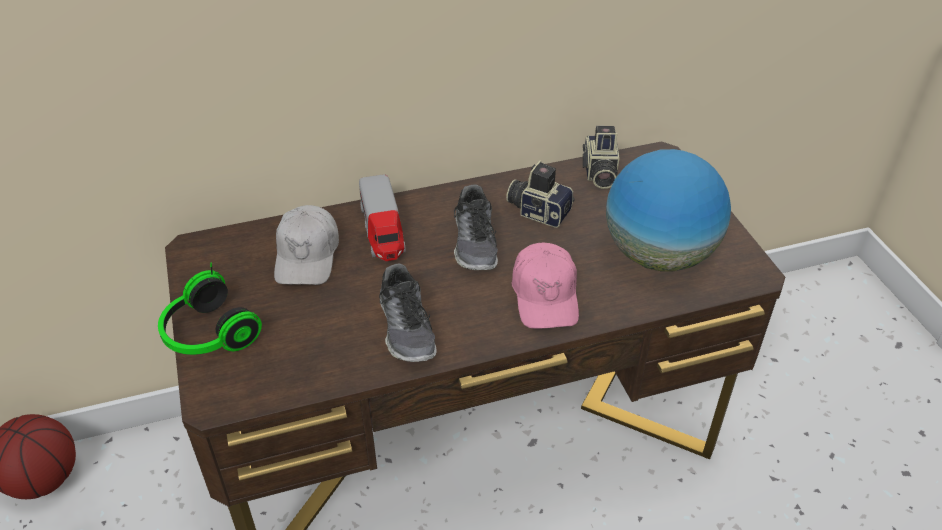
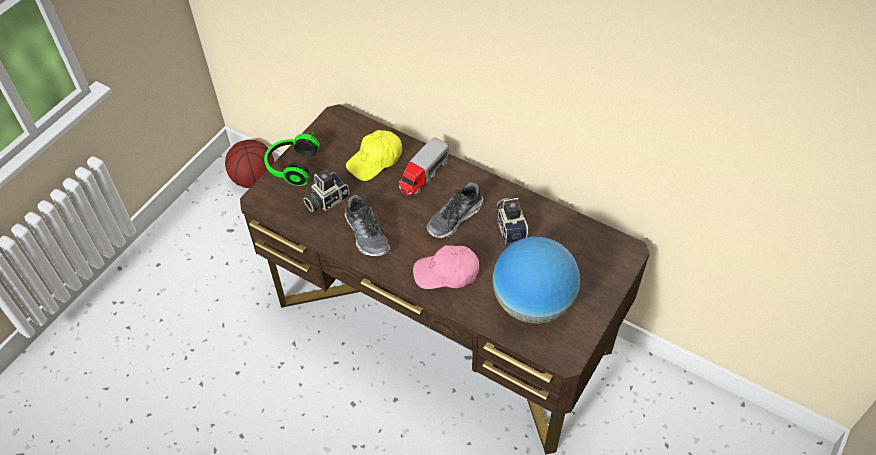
camera: 50 degrees right, 10 degrees up
(307, 255) = (375, 160): white cap -> yellow cap
(407, 328) = (367, 234): shoe -> shoe turned 60 degrees counterclockwise
(545, 295) = (447, 273): pink cap -> pink cap turned 45 degrees clockwise
(599, 173) = (576, 232): camera -> camera (326, 200)

